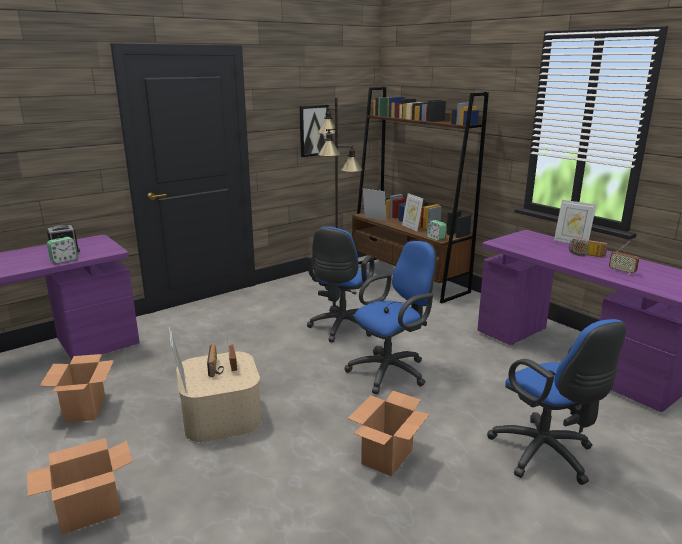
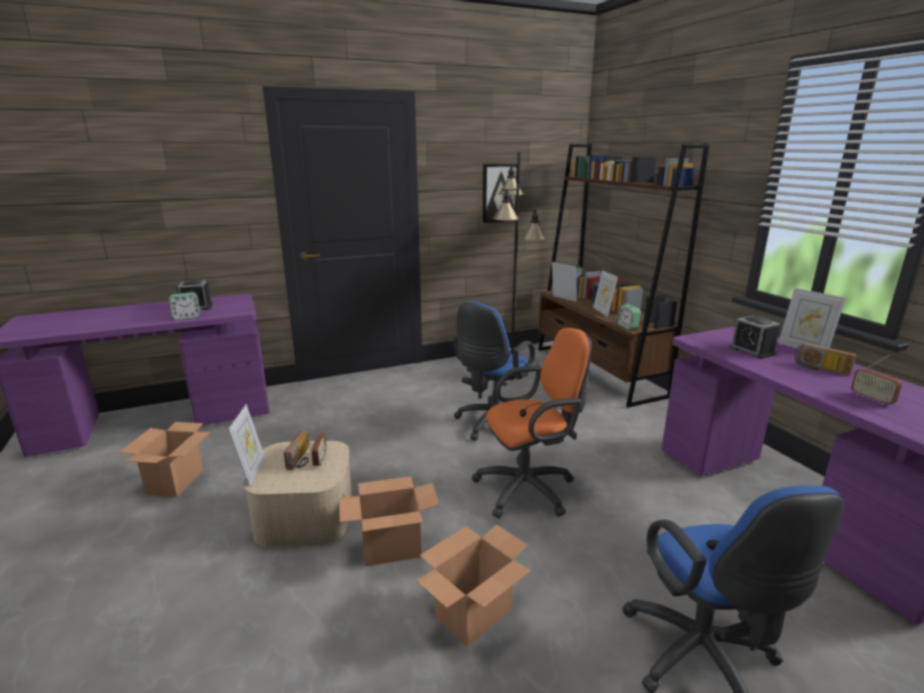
camera: 15 degrees right, 0 degrees up
(89, 512) = (99, 615): cardboard box -> cardboard box (390, 548)
(391, 371) = (530, 489): blue office chair -> orange office chair
(539, 247) = (751, 351): none -> alarm clock

